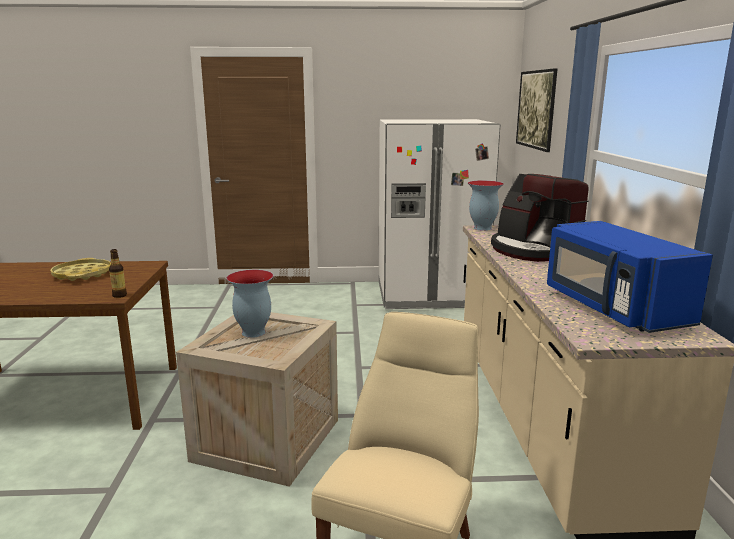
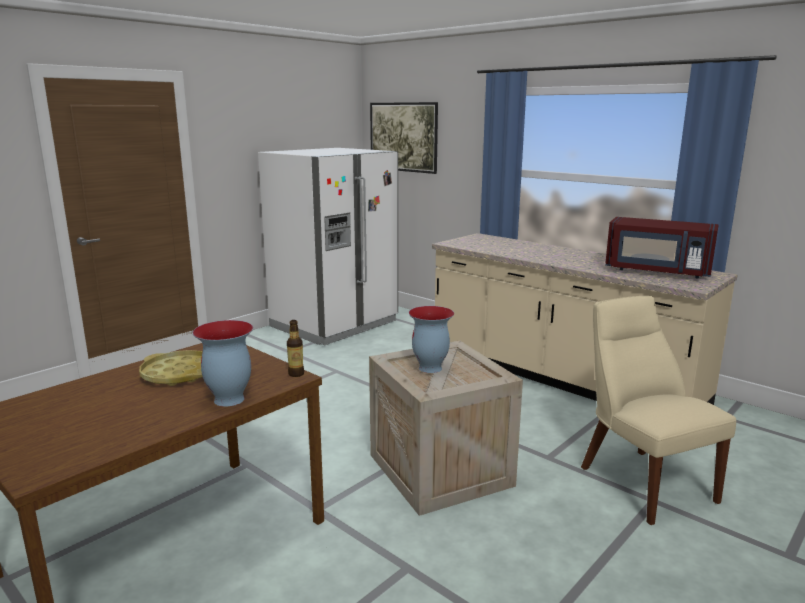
camera: 45 degrees left, 0 degrees up
(482, 228) = (452, 243): vase -> vase (229, 400)
(533, 250) = (527, 250): coffee machine -> none
(612, 308) = (657, 271): blue microwave -> red microwave

